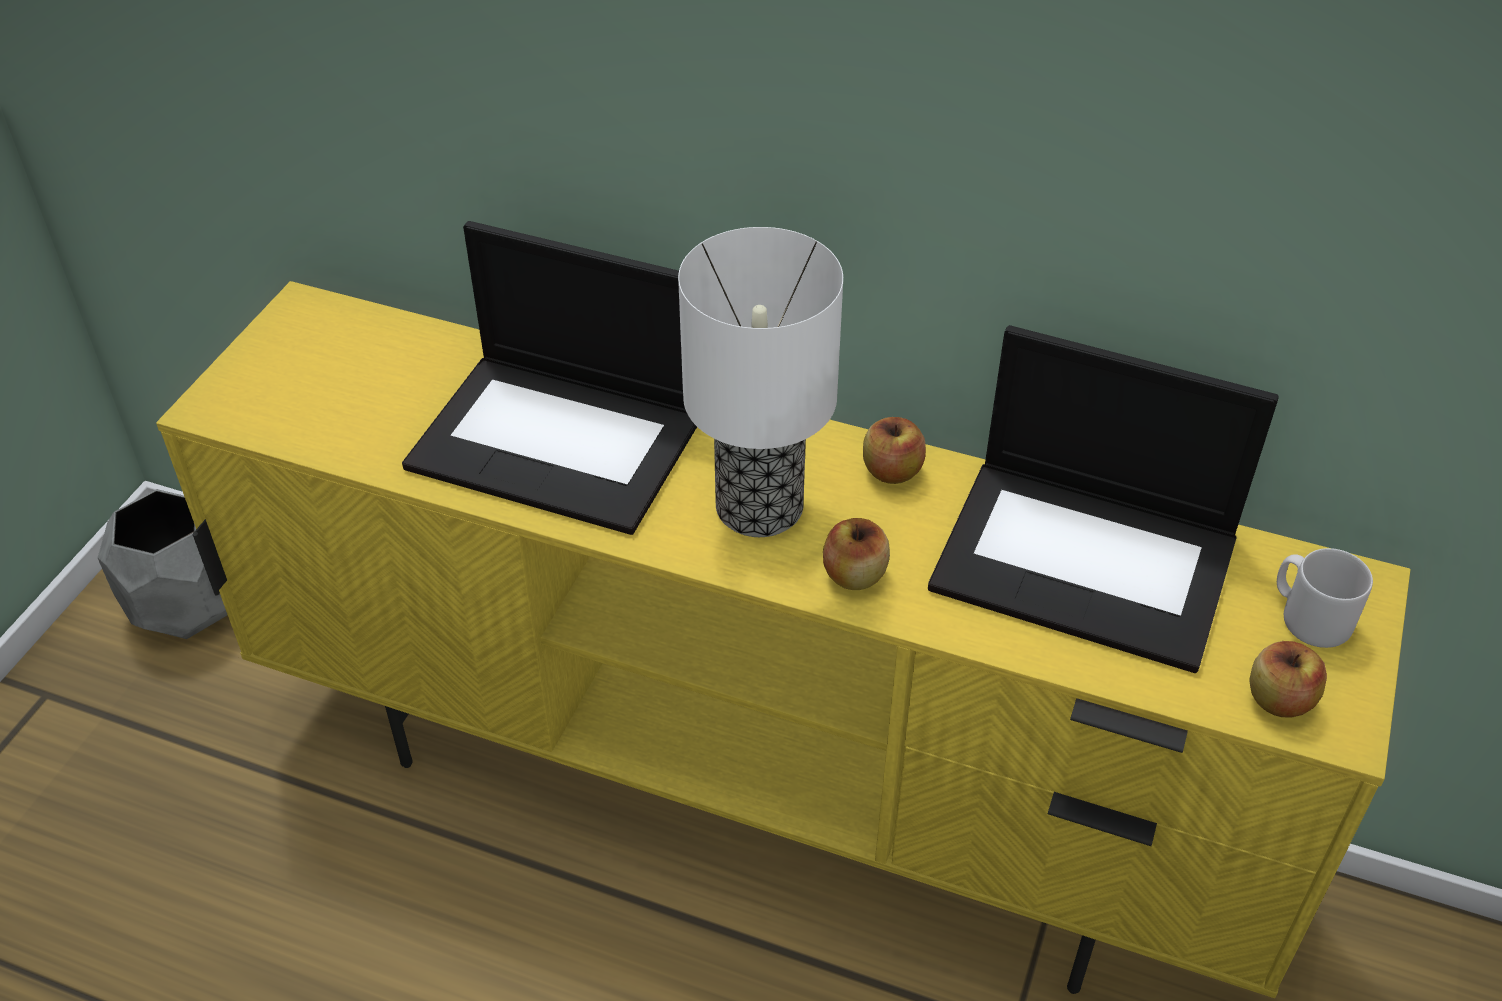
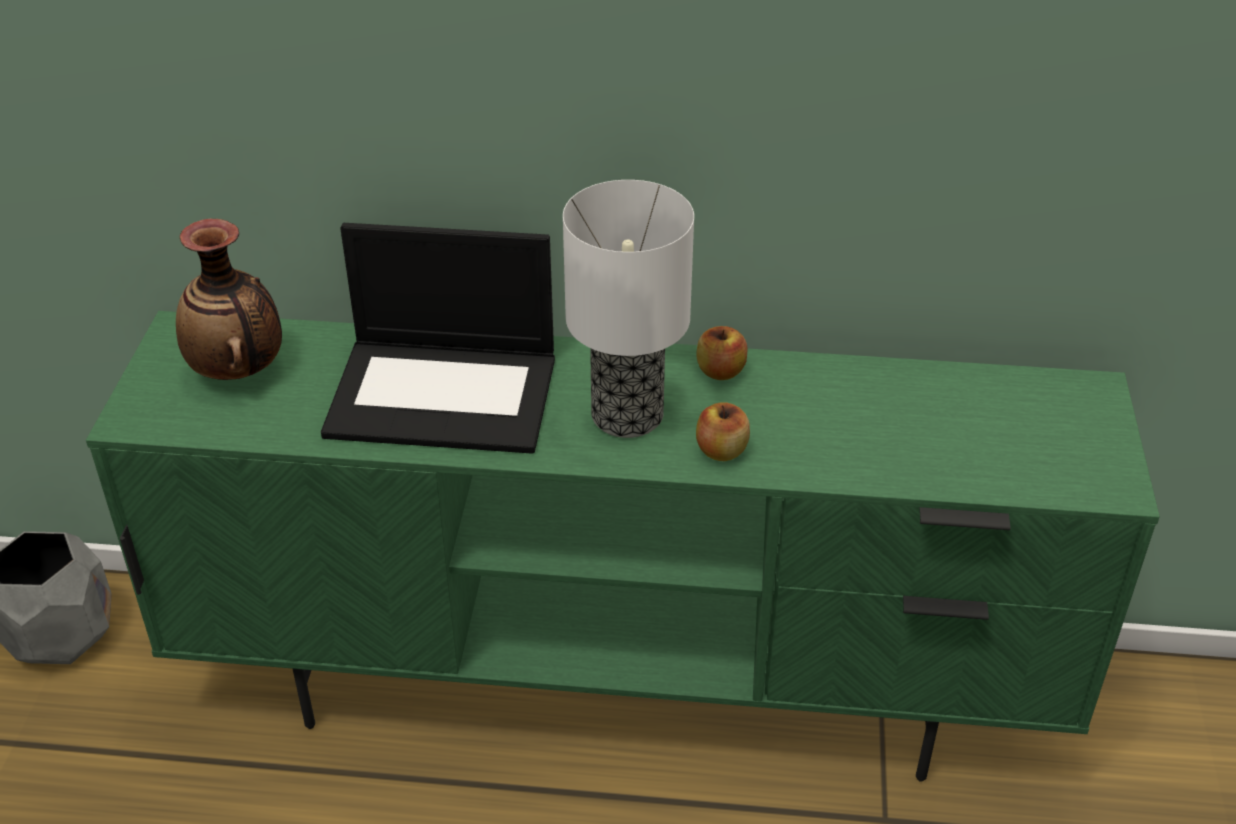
camera: 15 degrees left, 5 degrees down
(346, 369) = (238, 370): none -> vase
(759, 799) = (623, 689): yellow tv stand -> green tv stand
(1088, 561) = (894, 409): laptop -> none
(1279, 700) = (1067, 478): apple -> none
(1309, 617) = (1067, 418): grey mug -> none

